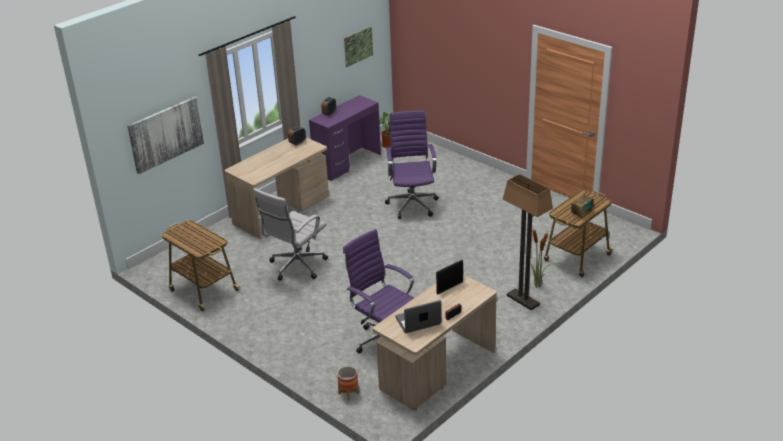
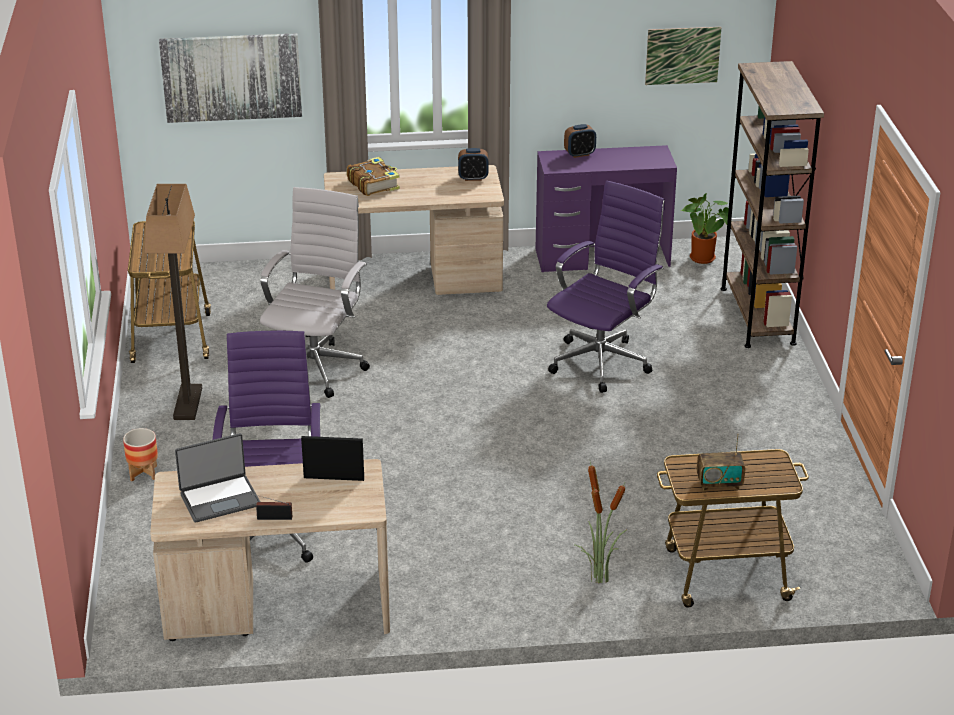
camera: 40 degrees right, 0 degrees up
(256, 164) = (373, 184): none -> book
(296, 267) = (317, 367): white office chair -> white office chair turned 120 degrees clockwise
(348, 393) = (131, 567): planter -> planter (143, 473)
(418, 321) = (220, 499): laptop -> laptop turned 135 degrees clockwise
(443, 158) = (757, 315): none -> brown bookcase
(523, 300) = (542, 587): floor lamp -> floor lamp (188, 404)

